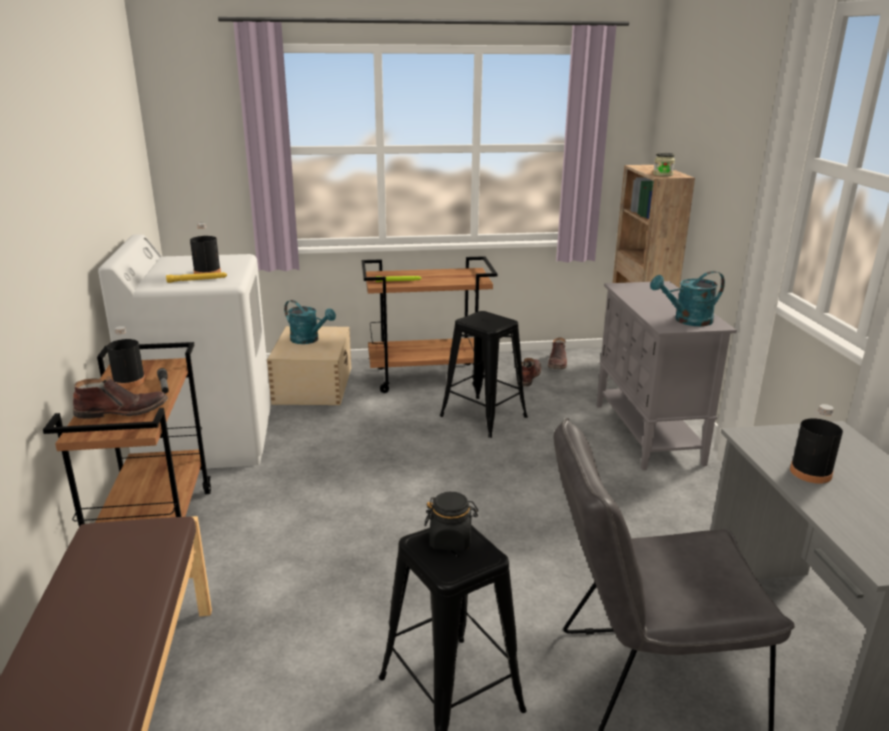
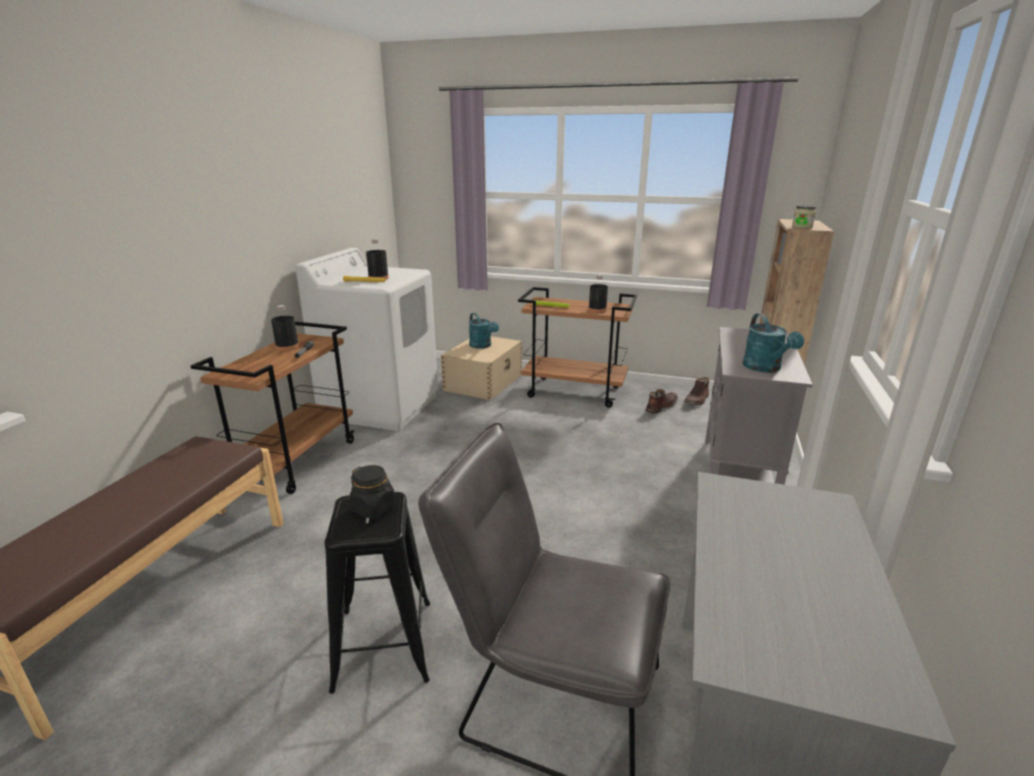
camera: 25 degrees right, 0 degrees up
(122, 411) = (260, 364): brown boot -> none
(483, 416) = (594, 430): black stool -> none
(687, 321) = (765, 368): turquoise watering can -> turquoise watering can turned 105 degrees counterclockwise
(810, 473) = (748, 537): black bottle -> black bottle (597, 310)

